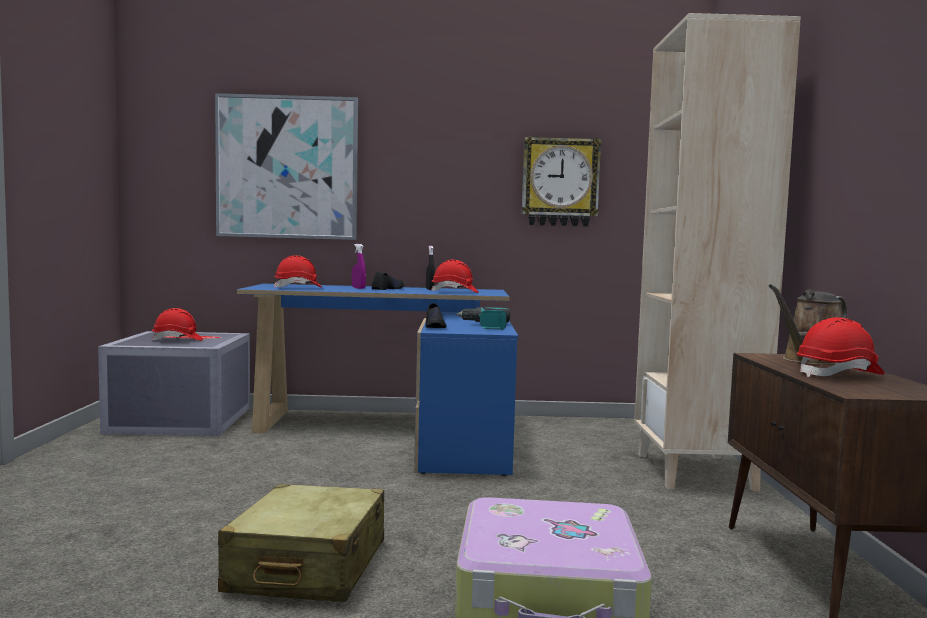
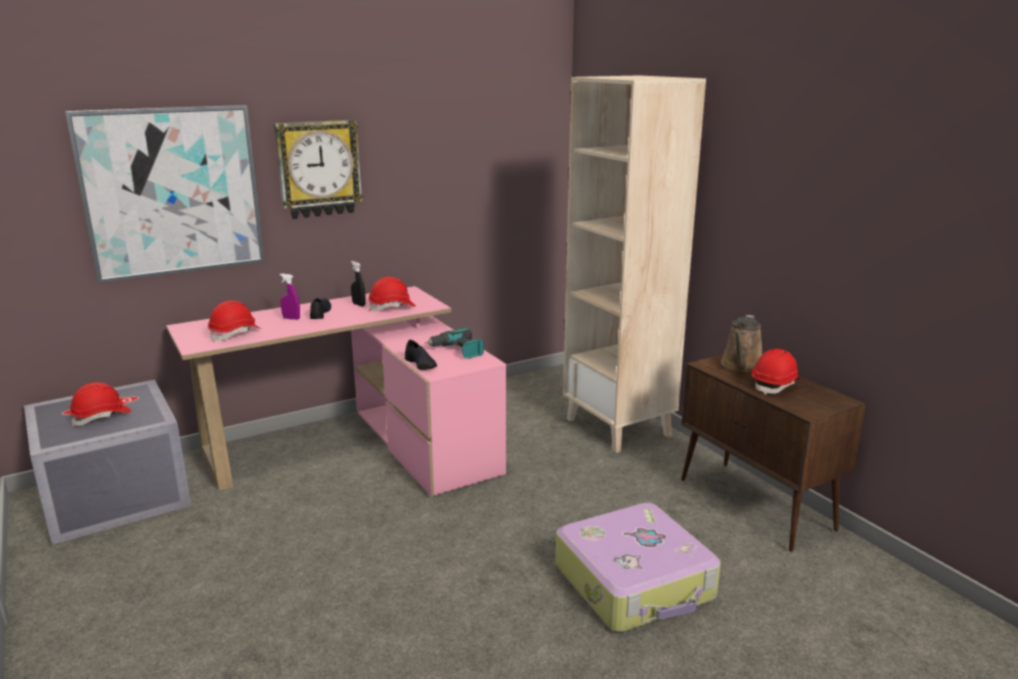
camera: 30 degrees left, 15 degrees up
(307, 567) = (462, 624): beige suitcase -> none
(399, 432) = (358, 447): blue desk -> pink desk
(560, 182) = (456, 175): wall clock -> wall clock (318, 169)

